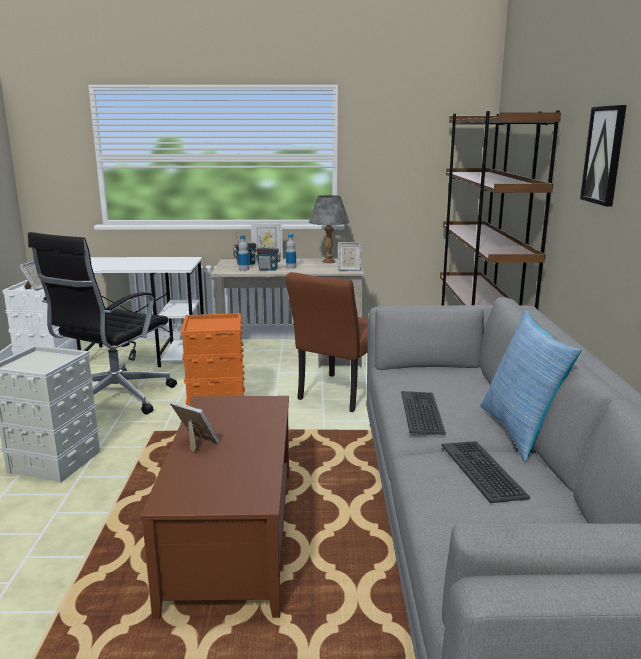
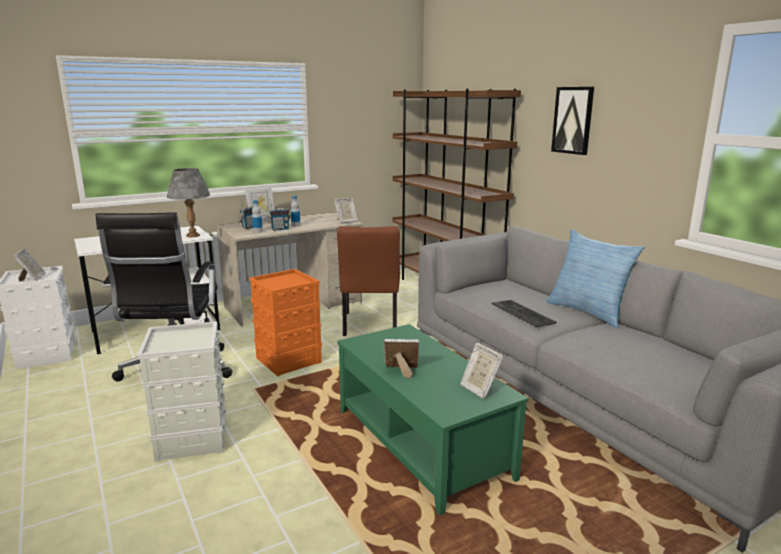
camera: 30 degrees left, 0 degrees up
(234, 536) = (422, 443): brown coffee table -> green coffee table
(241, 486) = (479, 389): none -> picture frame
(329, 261) = (317, 217): grey table lamp -> grey table lamp (193, 235)
(483, 471) = (607, 338): keyboard -> none

